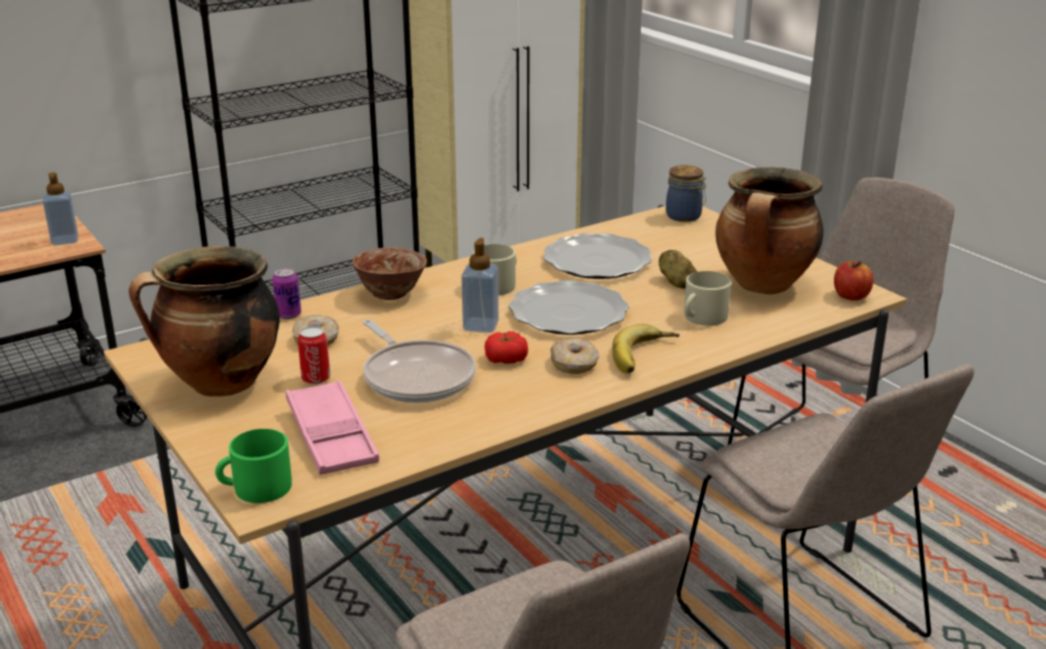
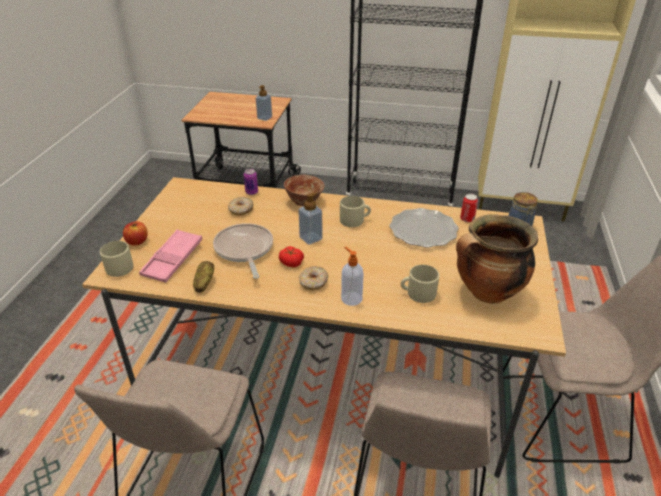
camera: 45 degrees right, 10 degrees up
(220, 385) = (179, 213): cooking pot -> none
(255, 488) = (116, 267): green mug -> beige mug
(316, 378) = (211, 229): can -> can (467, 219)
(416, 377) = (244, 250): frying pan -> frying pan turned 150 degrees clockwise
(569, 313) = (359, 253): plate -> none
(645, 356) = (351, 298): banana -> soap dispenser
(677, 283) = (442, 265): potato -> potato (204, 284)
(850, 296) = (529, 330): apple -> apple (137, 241)

